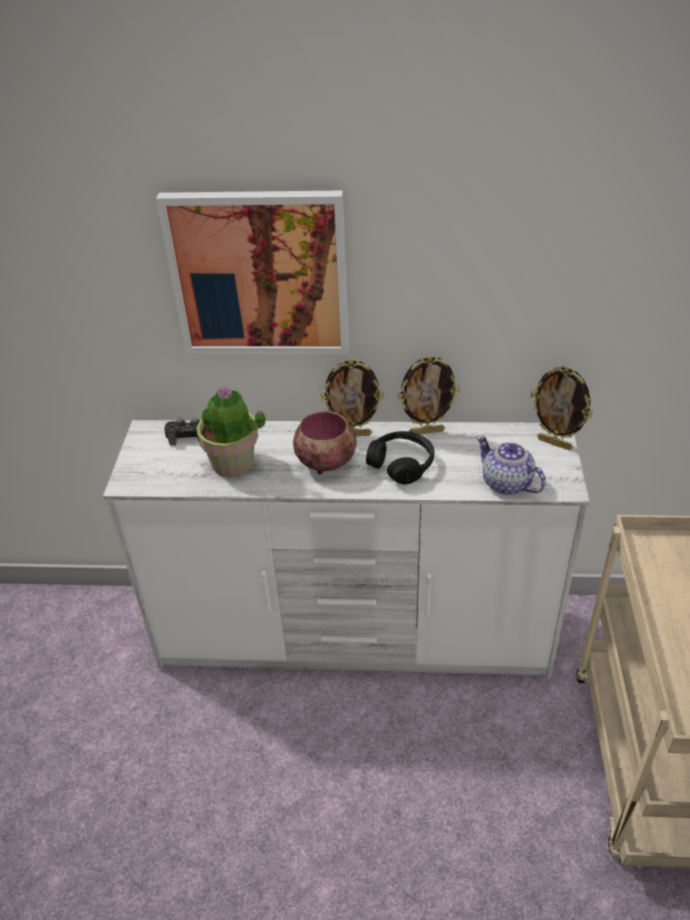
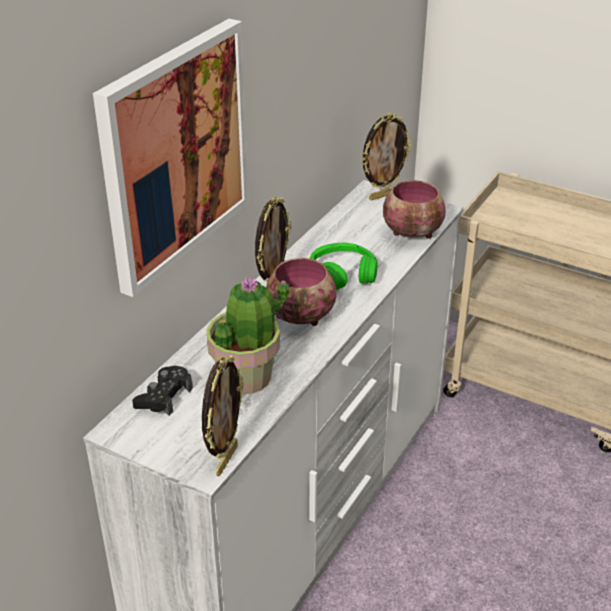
camera: 65 degrees left, 5 degrees down
(401, 464) = (342, 275): black headphones -> green headphones
(426, 431) = (308, 248): picture frame -> picture frame (225, 459)
(507, 484) = (413, 233): teapot -> bowl

